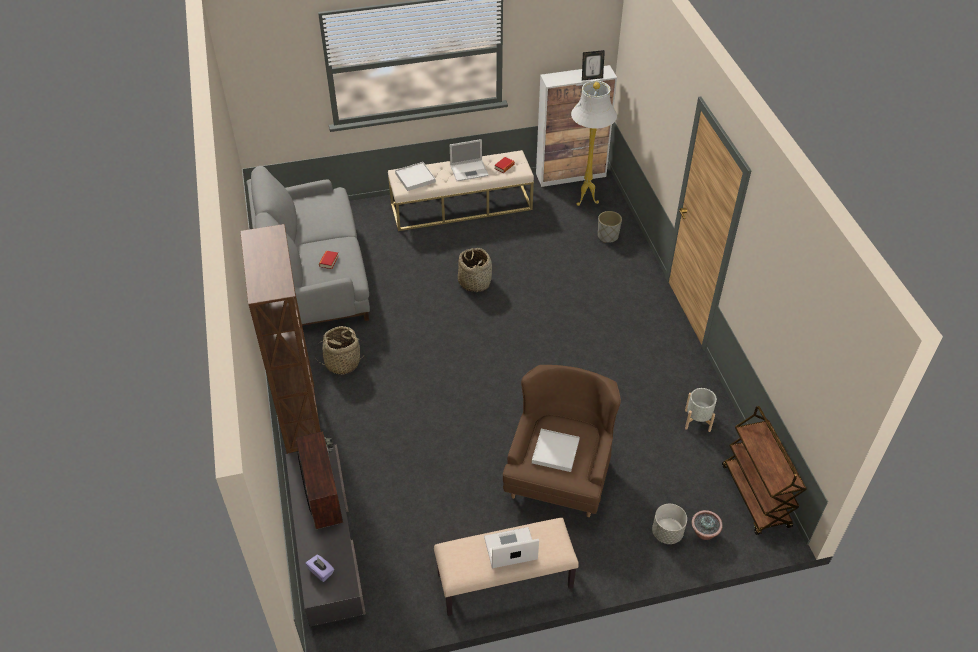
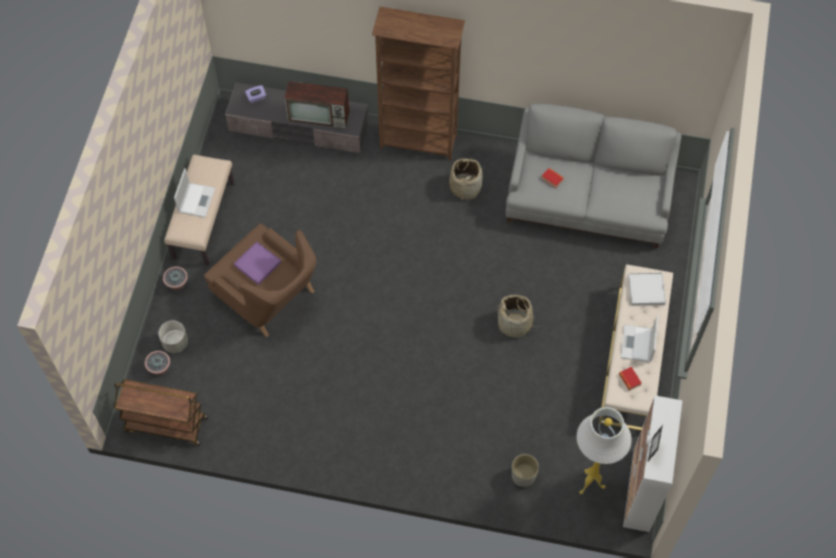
camera: 115 degrees right, 15 degrees up
(555, 451) = (257, 264): white tray -> purple tray
(599, 567) = (177, 284): none -> potted plant
(697, 420) = (259, 425): grey planter -> none

